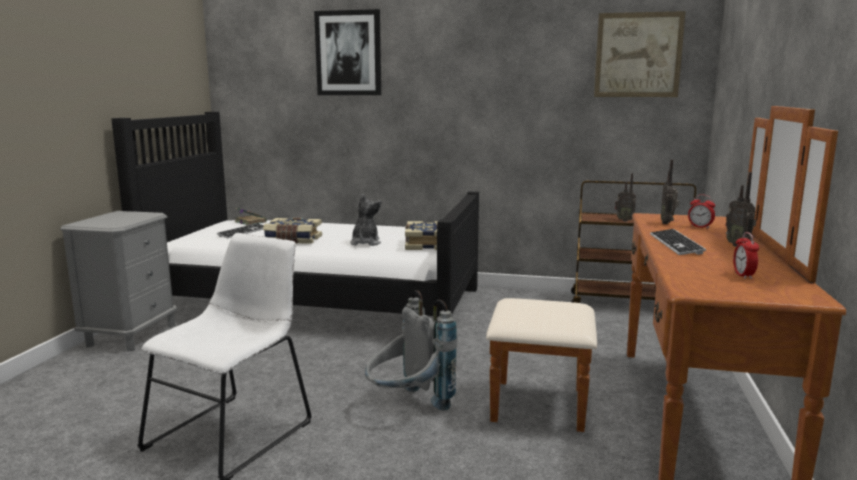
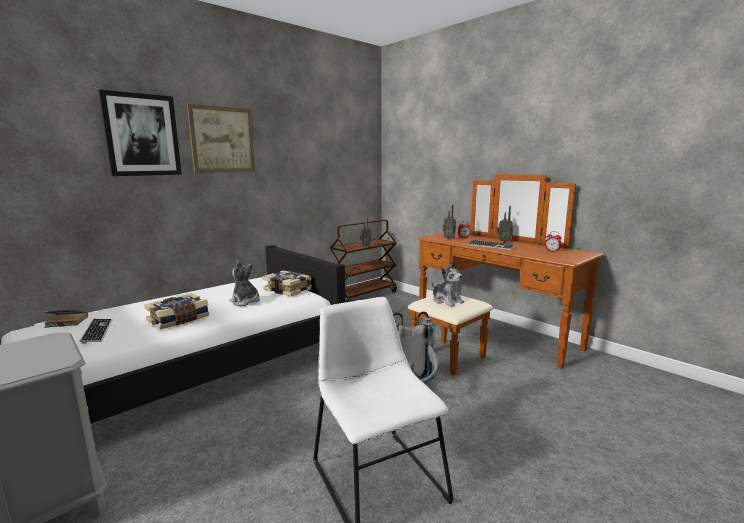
camera: 55 degrees left, 0 degrees up
(535, 309) = (446, 301): none -> plush toy
(638, 55) = (348, 146): picture -> picture (222, 140)

